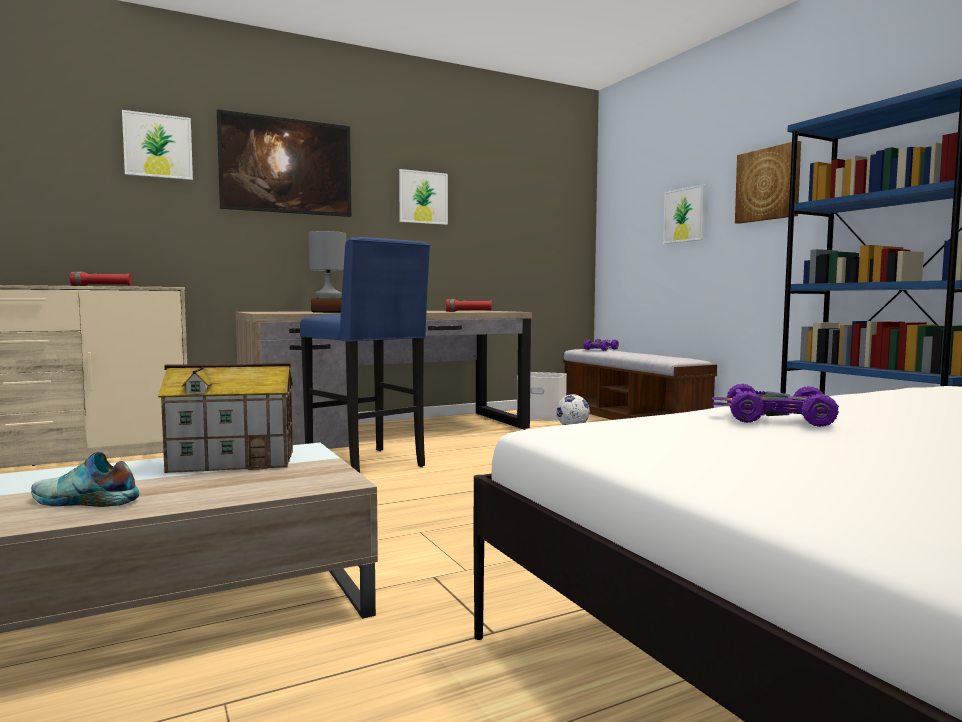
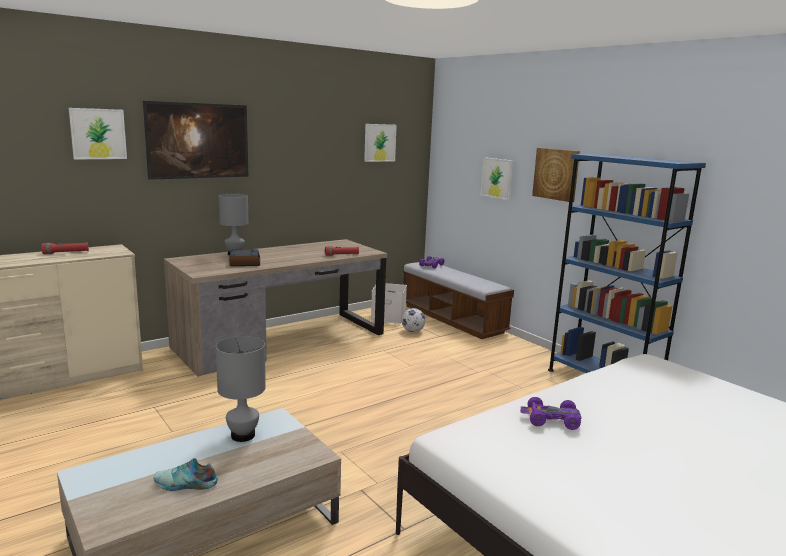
camera: 10 degrees left, 10 degrees up
(233, 461) = (243, 435): toy house -> grey table lamp
(368, 465) = (282, 382): blue stool -> none
(423, 197) = (301, 156): picture -> picture (379, 142)

